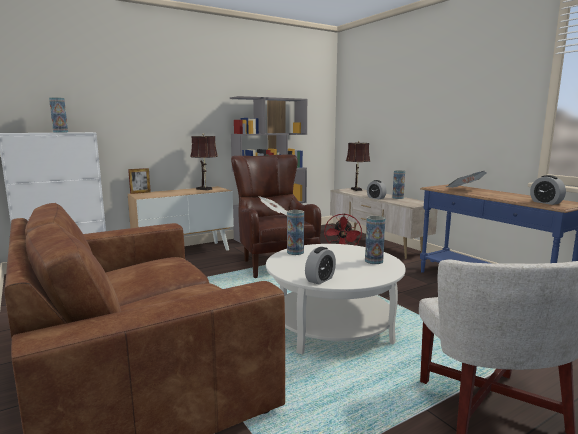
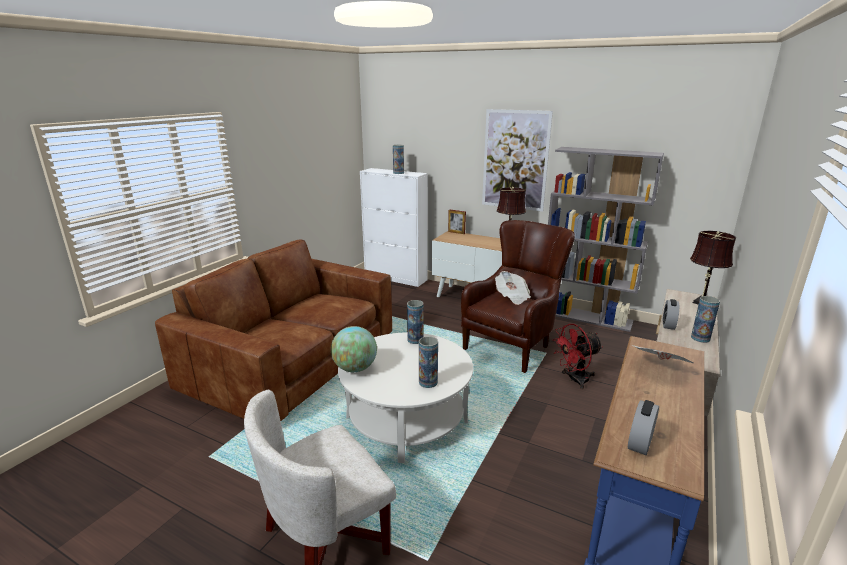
camera: 60 degrees right, 10 degrees up
(190, 112) = (515, 160): none -> picture
(320, 279) = (355, 368): alarm clock -> globe

